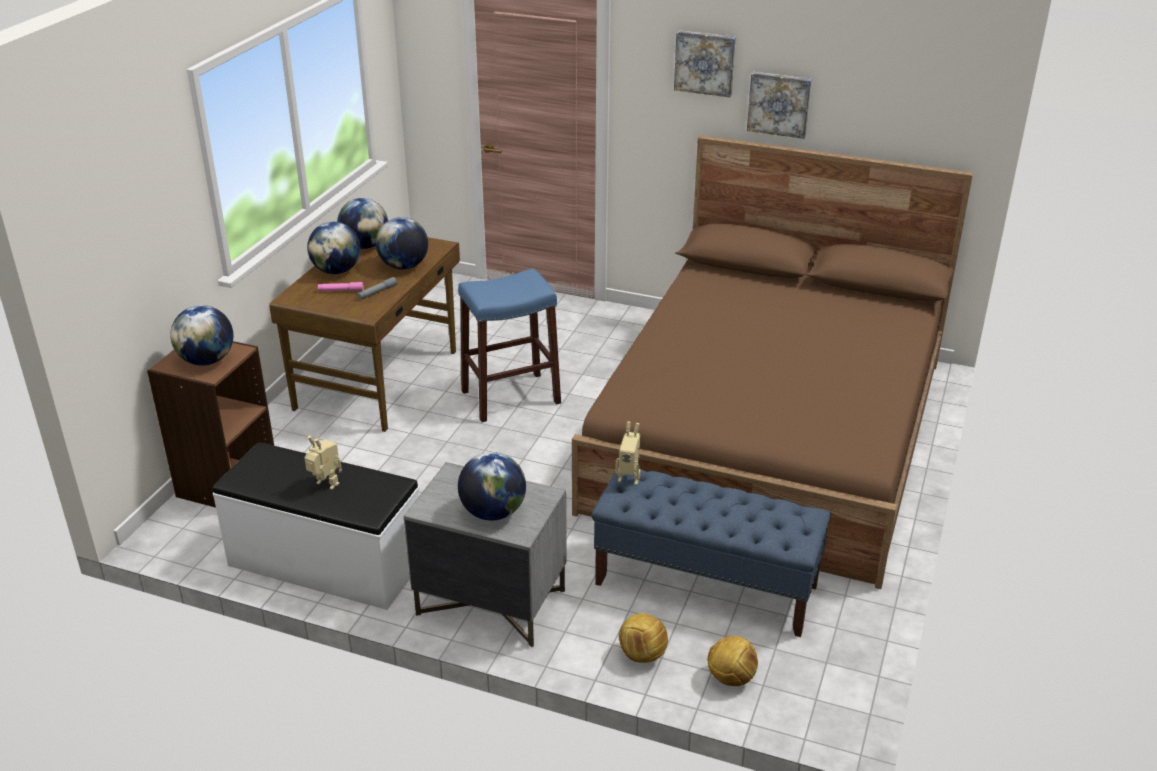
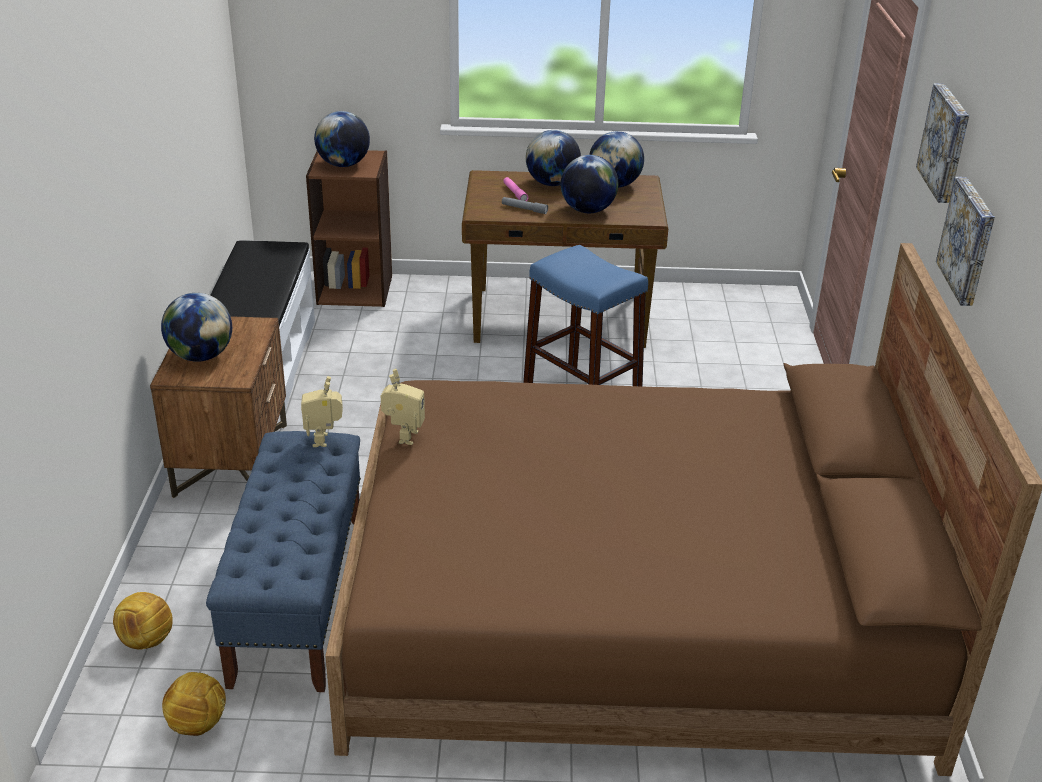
camera: 70 degrees right, 0 degrees up
(325, 485) = (252, 284): toy robot -> toy robot (403, 436)
(490, 602) = (231, 459): grey nightstand -> brown nightstand
(642, 654) = (173, 570): football -> football (198, 724)

